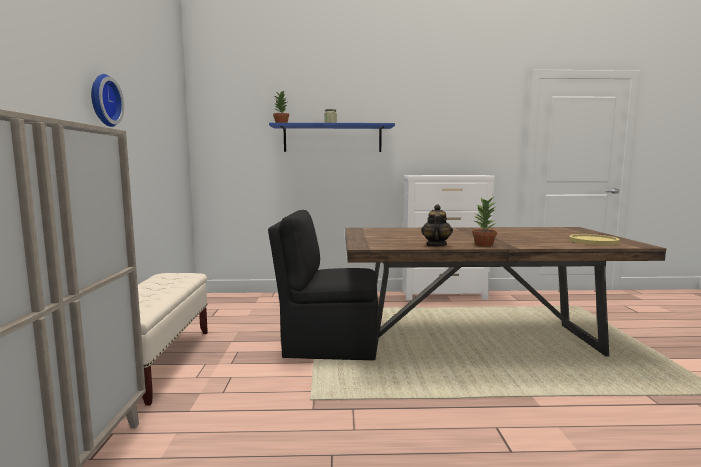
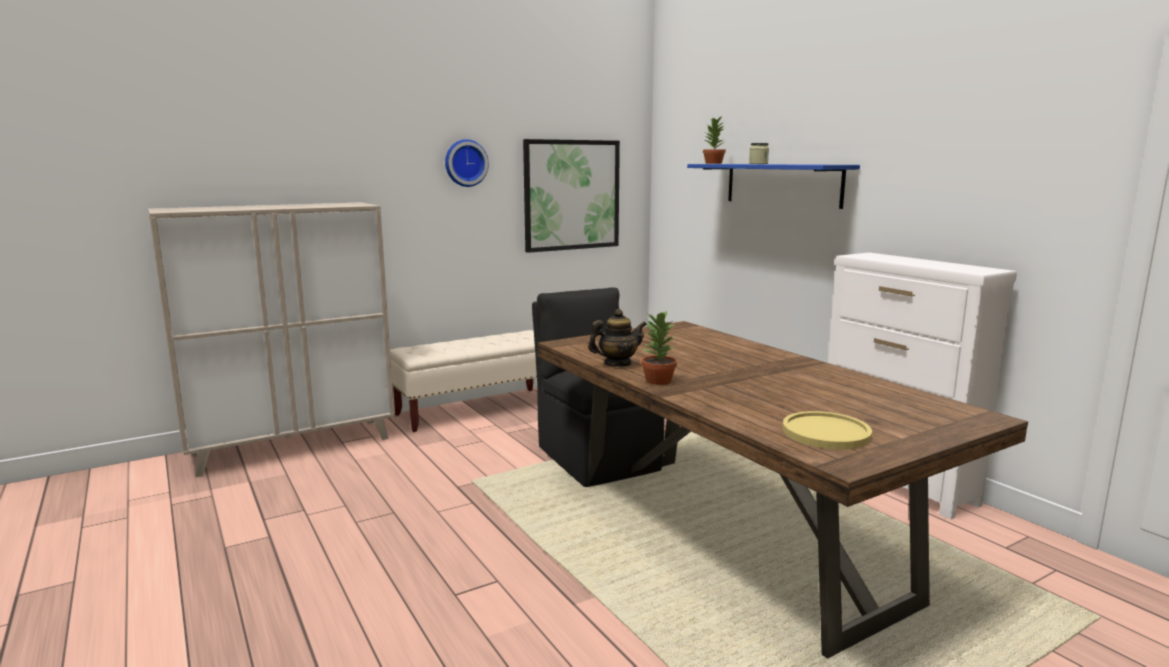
camera: 60 degrees right, 5 degrees up
(160, 146) = (571, 195): none -> picture

